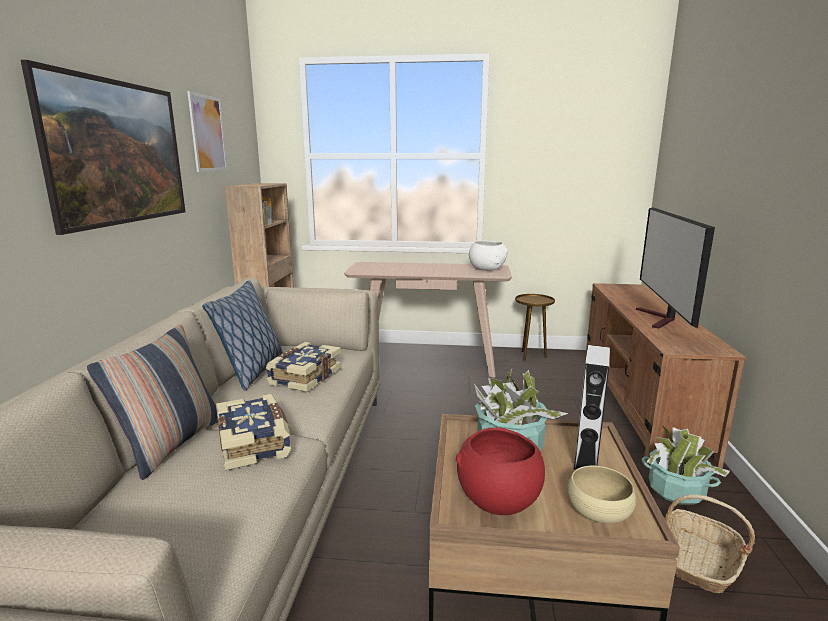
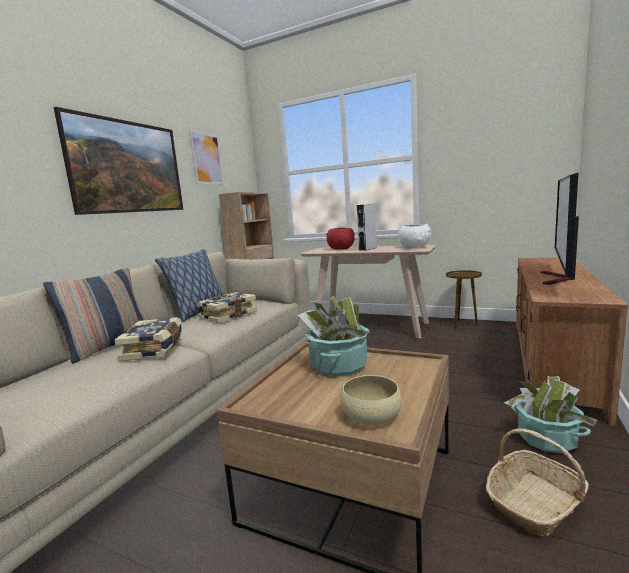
camera: 20 degrees right, 5 degrees down
(496, 499) = (291, 398): red bowl -> red bowl (340, 249)
(586, 457) = (399, 377): grey speaker -> grey speaker (367, 249)

